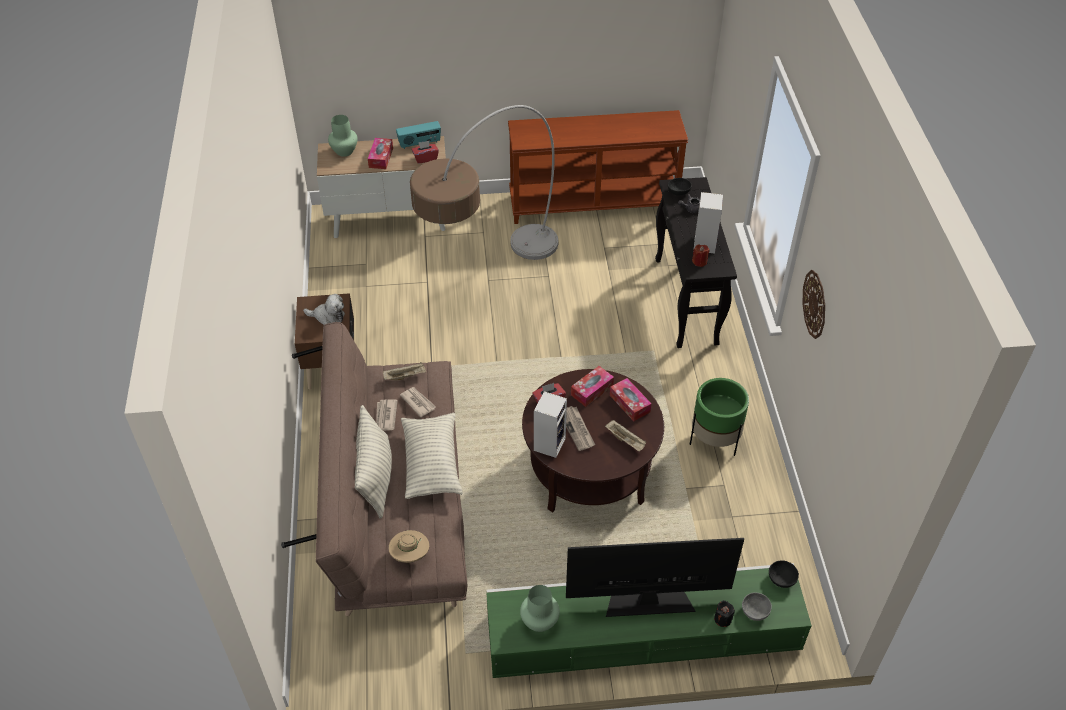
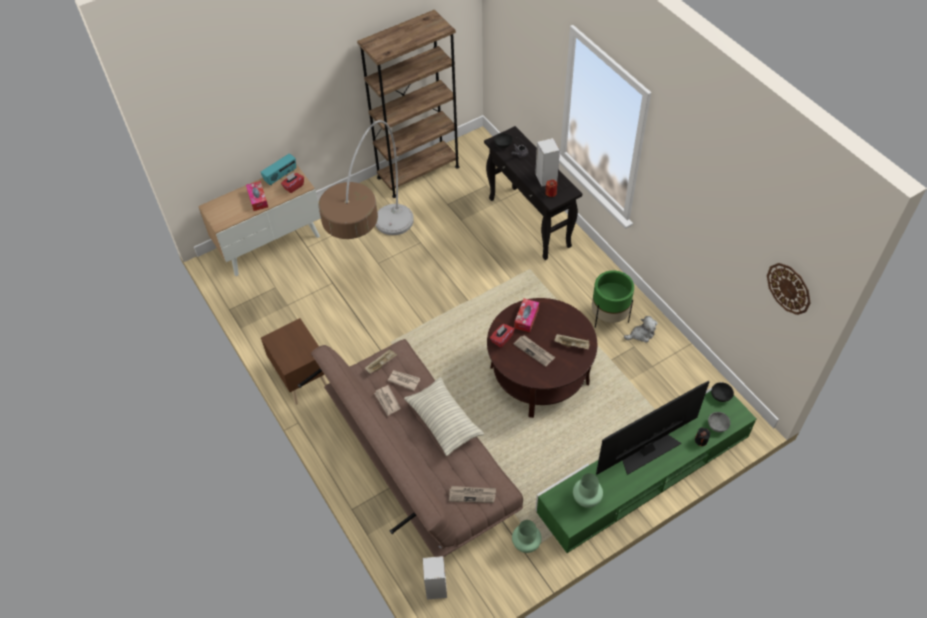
camera: 25 degrees left, 5 degrees up
(328, 317) = (296, 343): plush toy -> plush toy (641, 334)
(345, 151) = (225, 204): green vase -> green vase (526, 543)
(375, 476) = (409, 449): pillow -> none
(410, 554) = (472, 495): beige hat -> newspaper
(549, 443) = (522, 370): speaker -> speaker (435, 587)
(593, 203) = (418, 172): brown console table -> brown bookcase
(629, 403) = (558, 317): tissue box -> none
(815, 304) = (674, 198): wall clock -> wall clock (789, 288)

